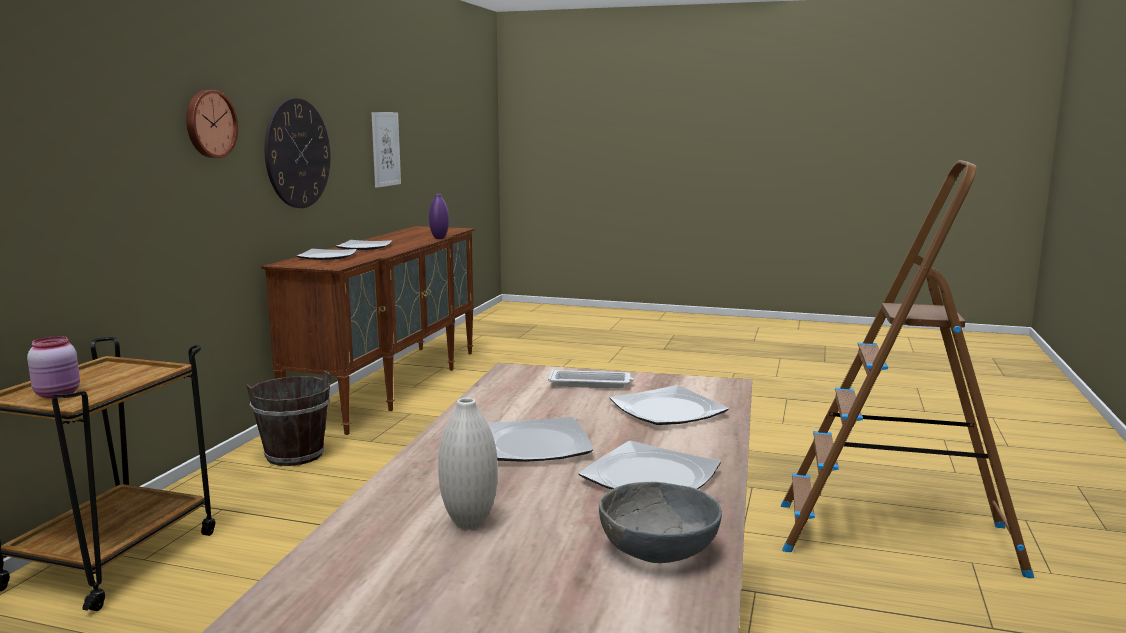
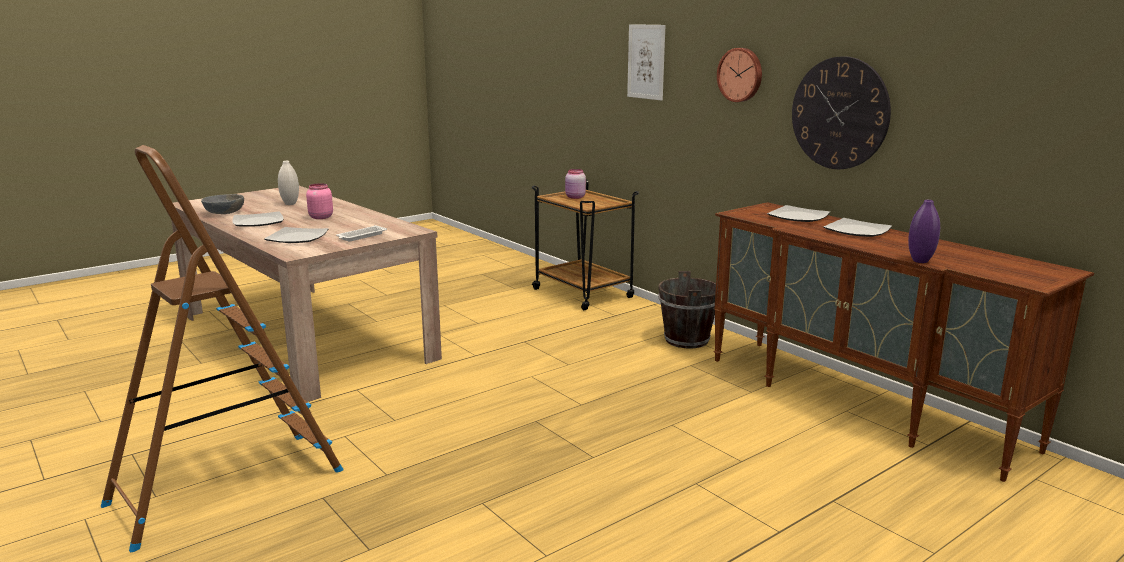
camera: 125 degrees right, 5 degrees up
(385, 149) = (1033, 136): picture -> picture (646, 62)
(536, 445) = (320, 217): plate -> pink jar

